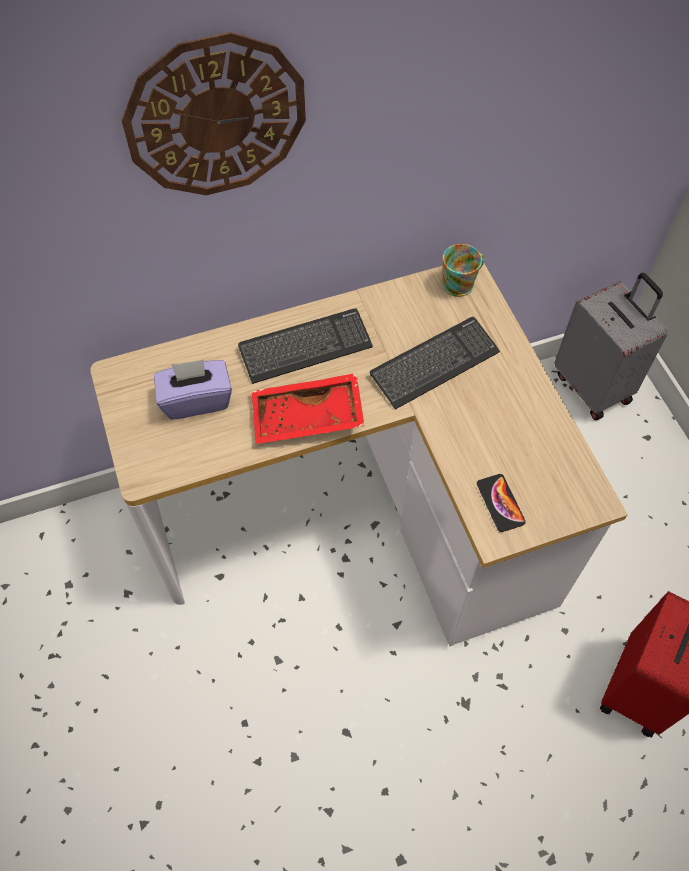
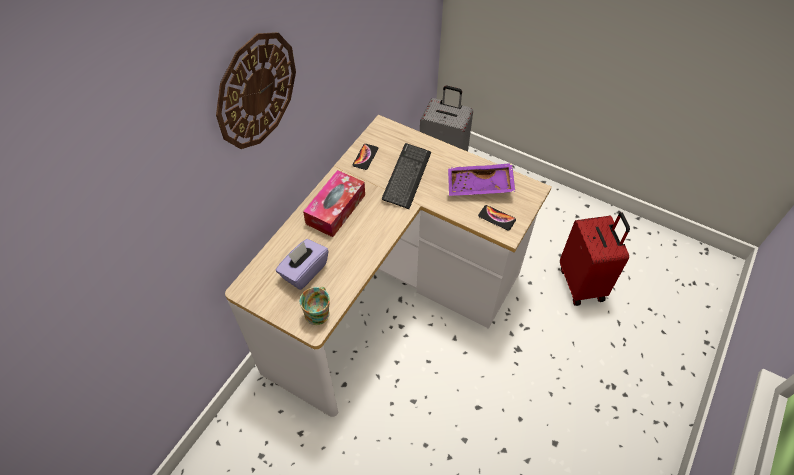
camera: 40 degrees left, 5 degrees down
(305, 347) = (336, 209): keyboard -> tissue box
(307, 419) = (371, 242): red tray -> none
(406, 303) = (365, 157): none -> phone
(462, 282) = (382, 131): mug -> mug (319, 311)
(520, 443) = (479, 187): none -> purple tray

